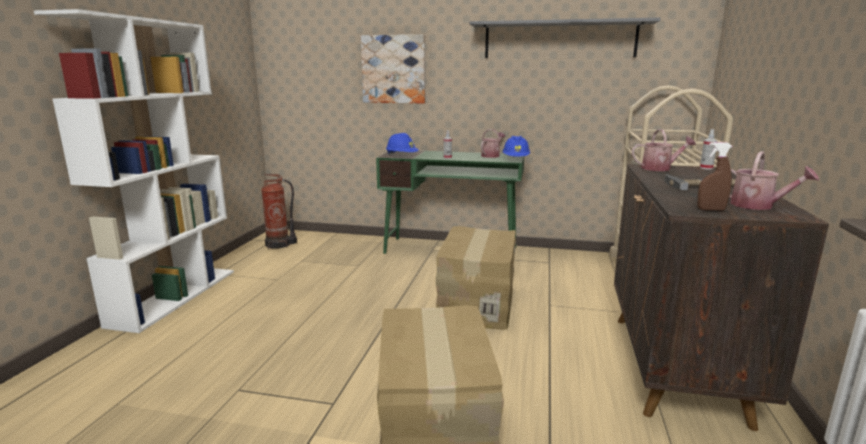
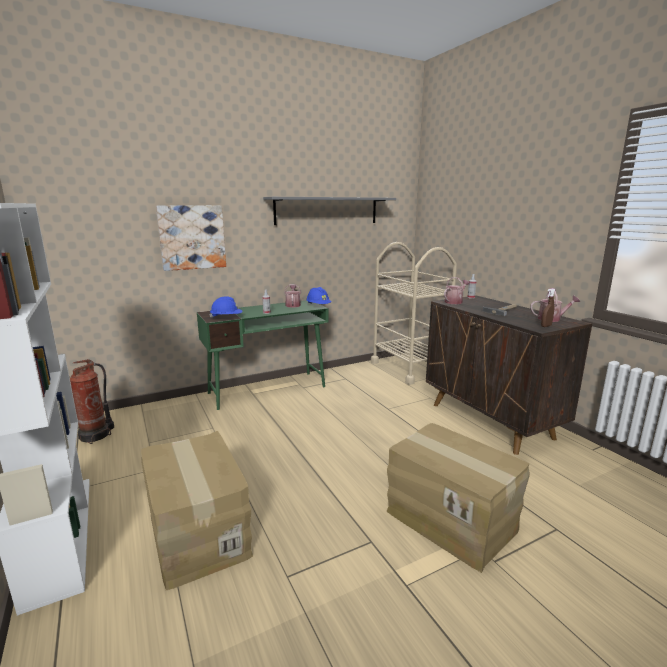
camera: 40 degrees left, 0 degrees up
(475, 303) = (346, 425): cardboard box -> cardboard box (196, 533)

